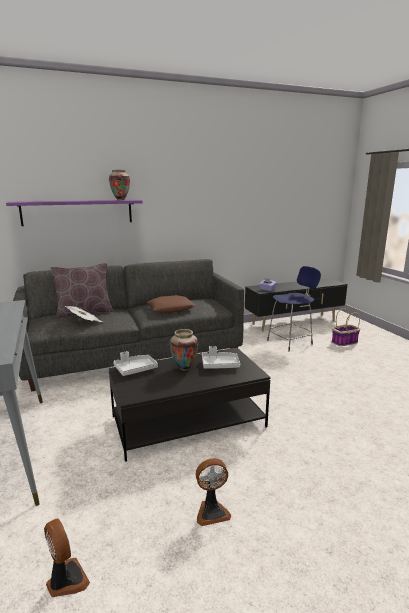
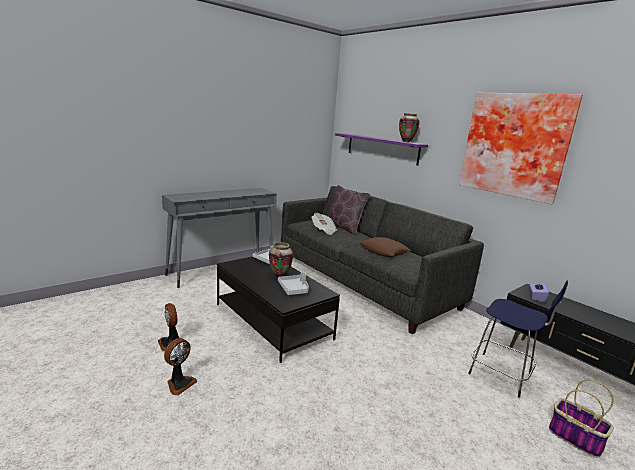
camera: 70 degrees right, 0 degrees up
(66, 580) = (126, 306): fan -> fan (179, 383)
(215, 190) = (515, 145): none -> picture

